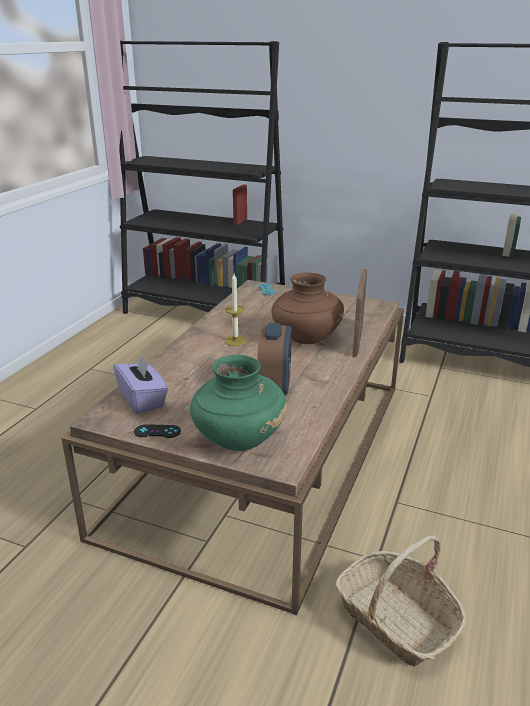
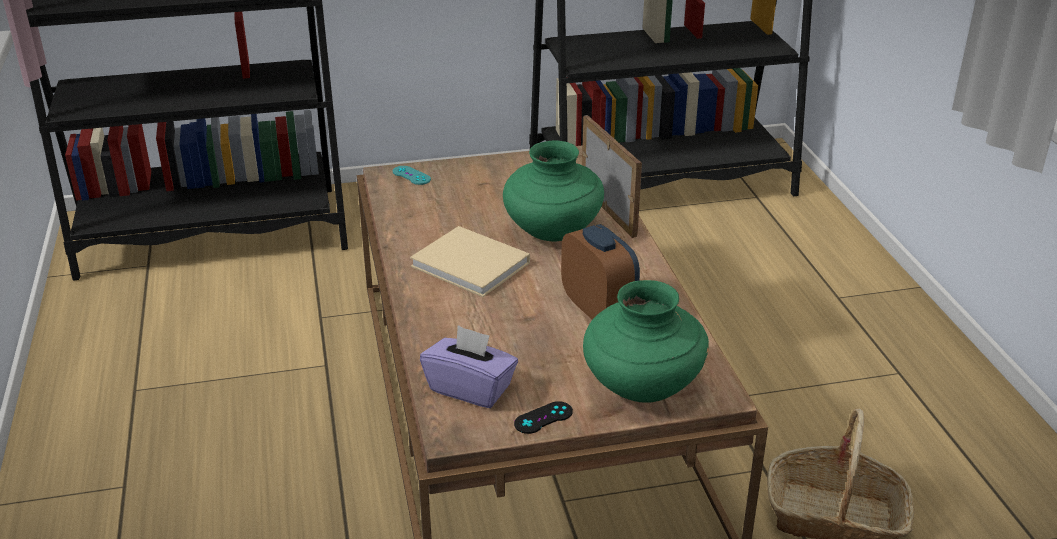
camera: 35 degrees left, 5 degrees up
(235, 341) = (473, 266): candle -> beige book
(306, 338) = (552, 232): brown vase -> green vase

